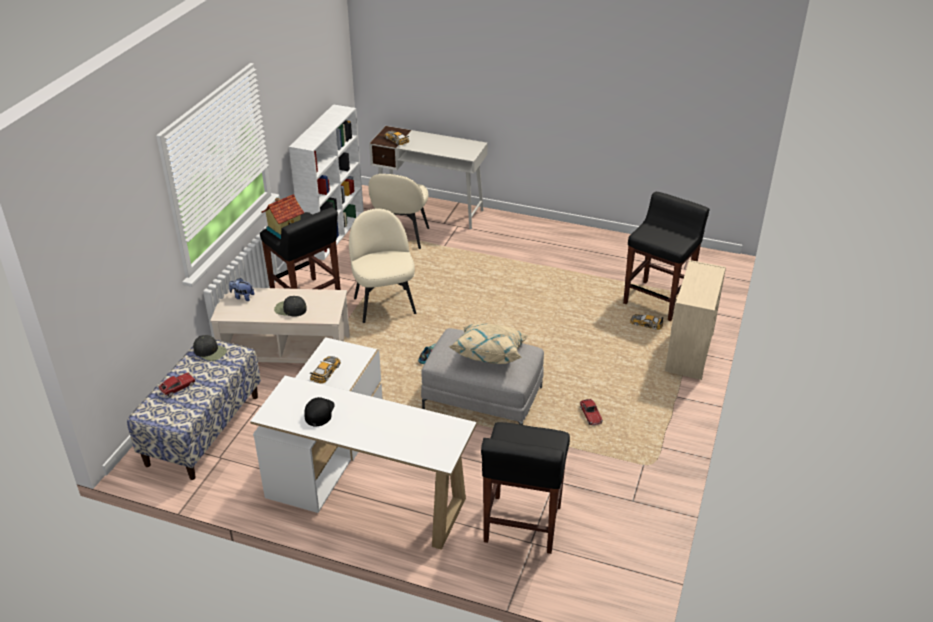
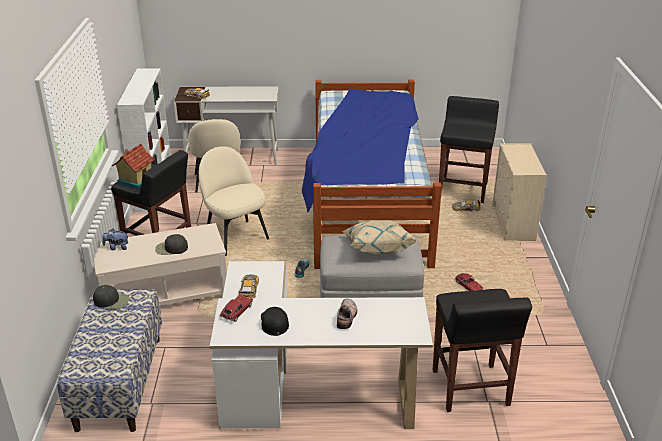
camera: 20 degrees left, 5 degrees down
(178, 387) = (96, 340): toy car -> toy car (237, 311)
(389, 424) = (347, 317): none -> shoe
(541, 292) = (366, 201): none -> bed

